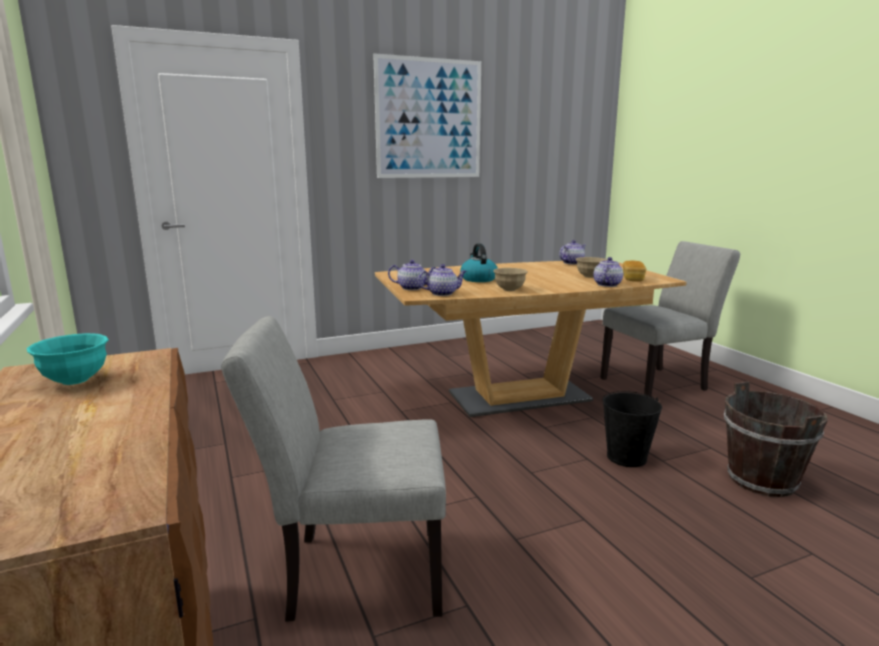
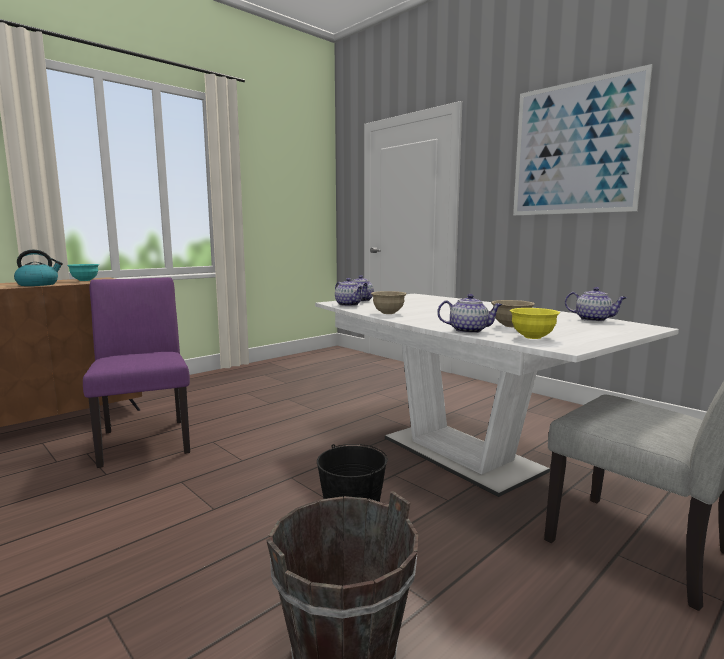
camera: 70 degrees right, 5 degrees down
(352, 573) = (145, 438): grey chair -> purple chair
(478, 279) = (425, 306): kettle -> kettle (38, 284)
(519, 397) = (461, 455): brown dining table -> white dining table
(633, 279) = (532, 337): bread -> yellow bowl

